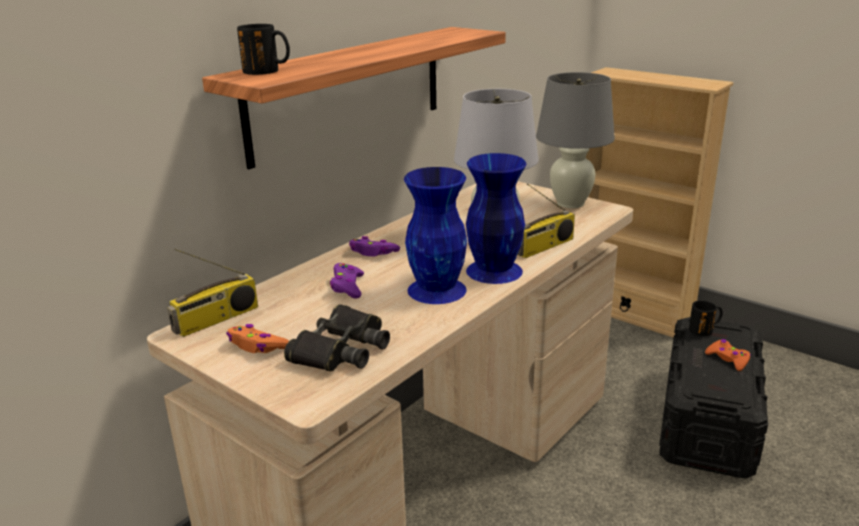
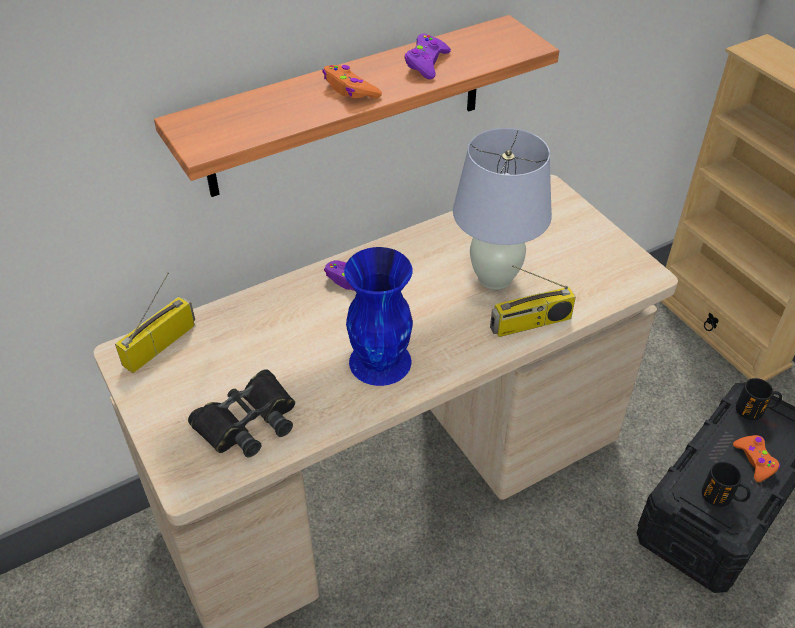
camera: 20 degrees right, 20 degrees up
(216, 320) = (160, 343): radio -> radio turned 150 degrees clockwise
(257, 346) = (179, 393): orange game controller -> orange game controller (350, 90)
(268, 71) = (222, 120): black mug -> black mug (723, 497)
(347, 287) = (298, 330): purple game controller -> purple game controller (426, 63)
(493, 270) = (453, 348): blue vase -> none
(570, 203) = (609, 251): grey table lamp -> none

